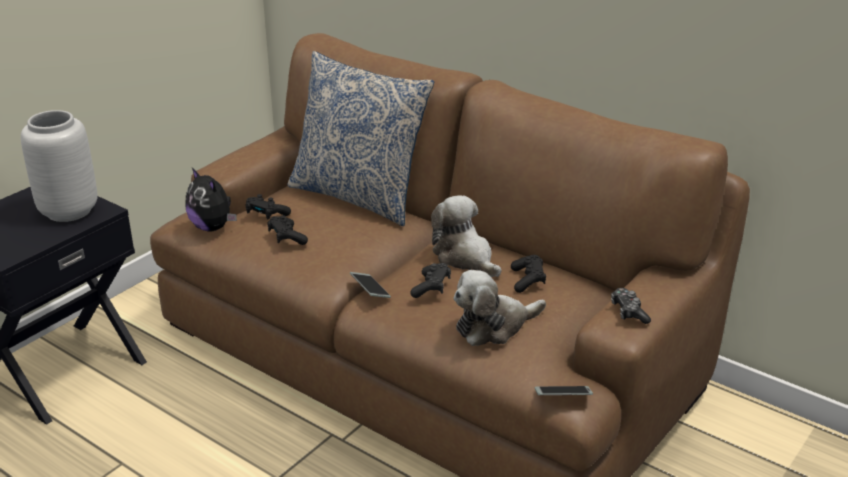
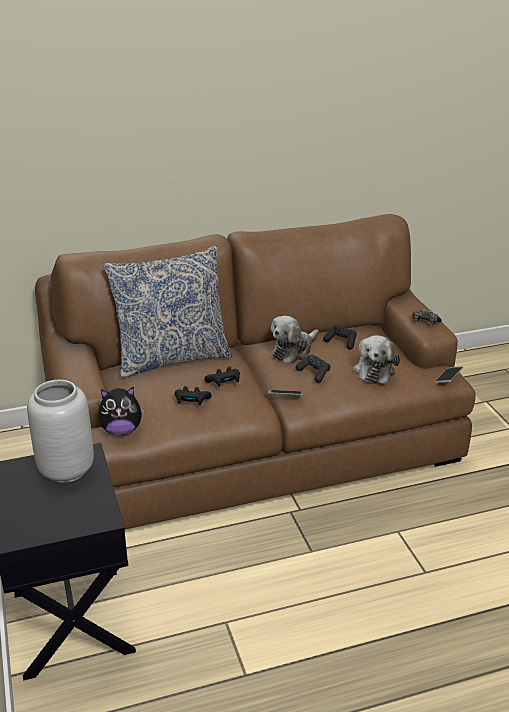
camera: 55 degrees left, 0 degrees up
(266, 214) = (148, 399): black game controller -> black game controller (224, 382)
(465, 257) = (293, 351): plush toy -> plush toy turned 45 degrees counterclockwise

